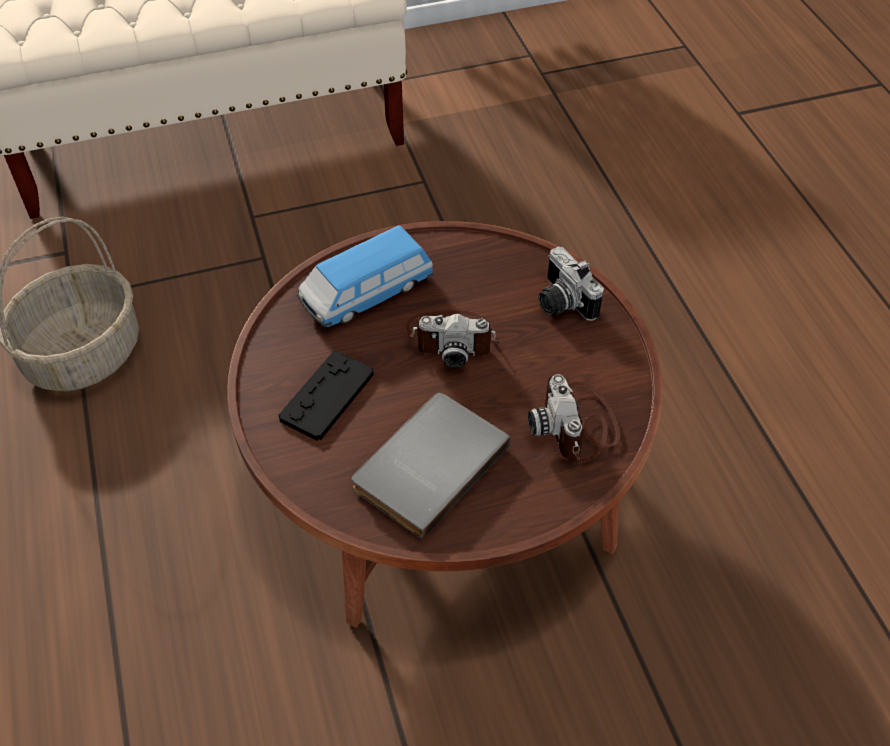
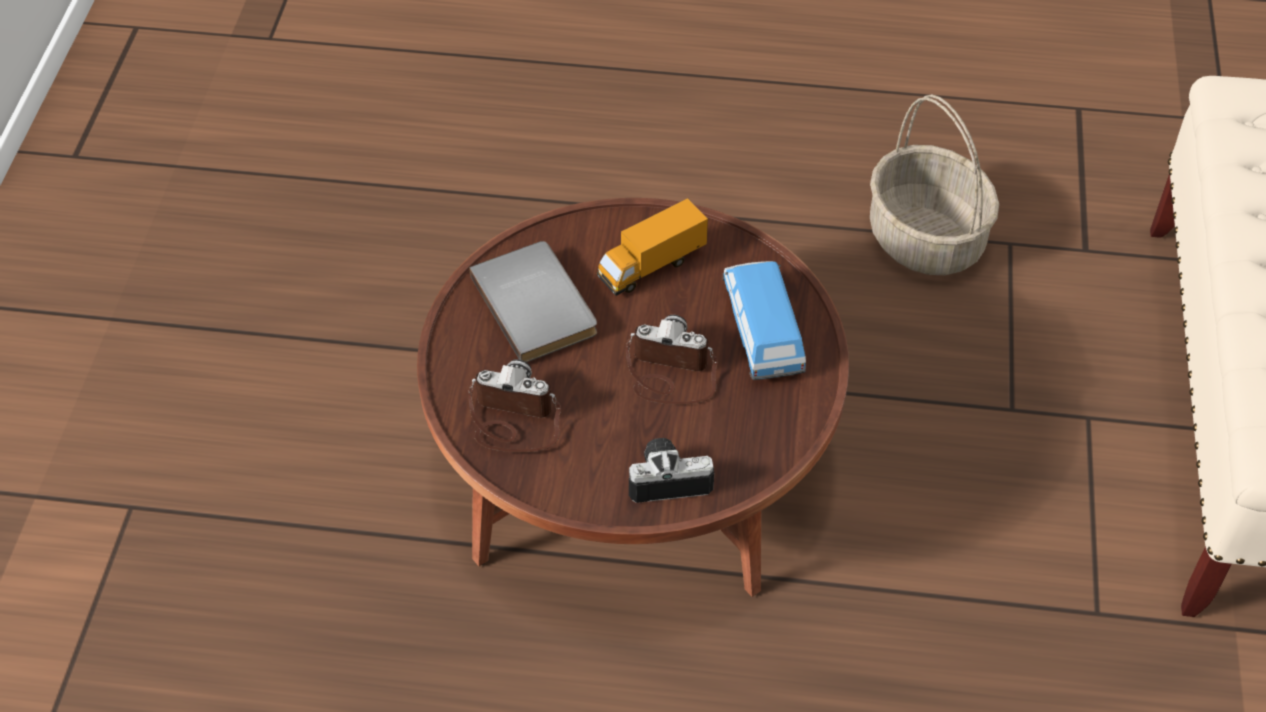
camera: 115 degrees right, 0 degrees up
(327, 396) = (651, 266): black game controller -> toy truck
(452, 338) = (669, 374): camera -> camera turned 75 degrees clockwise

